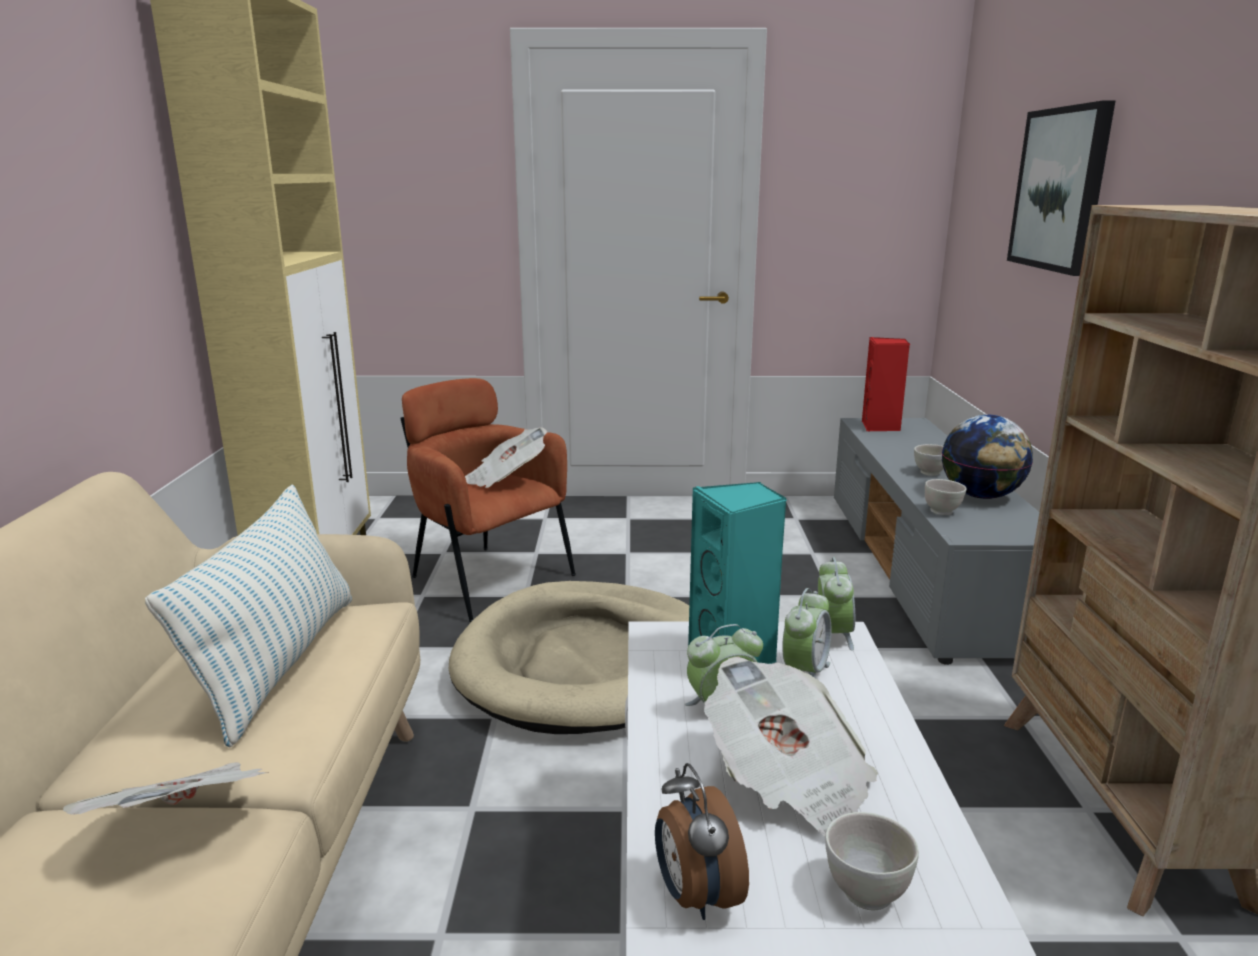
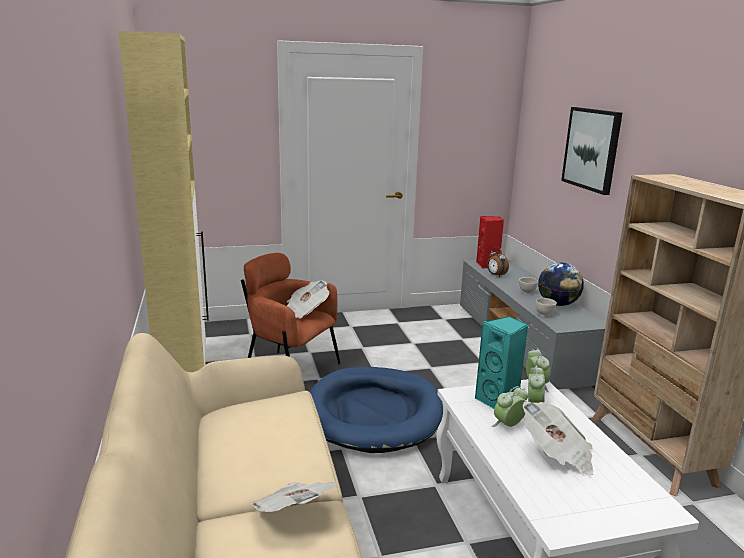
camera: 15 degrees left, 0 degrees up
(279, 663) = (269, 431): pillow -> none
(584, 663) = (373, 413): beige dog bed -> blue dog bed
(695, 895) = (548, 504): alarm clock -> alarm clock (495, 275)
(865, 892) = (610, 492): white bowl -> none

